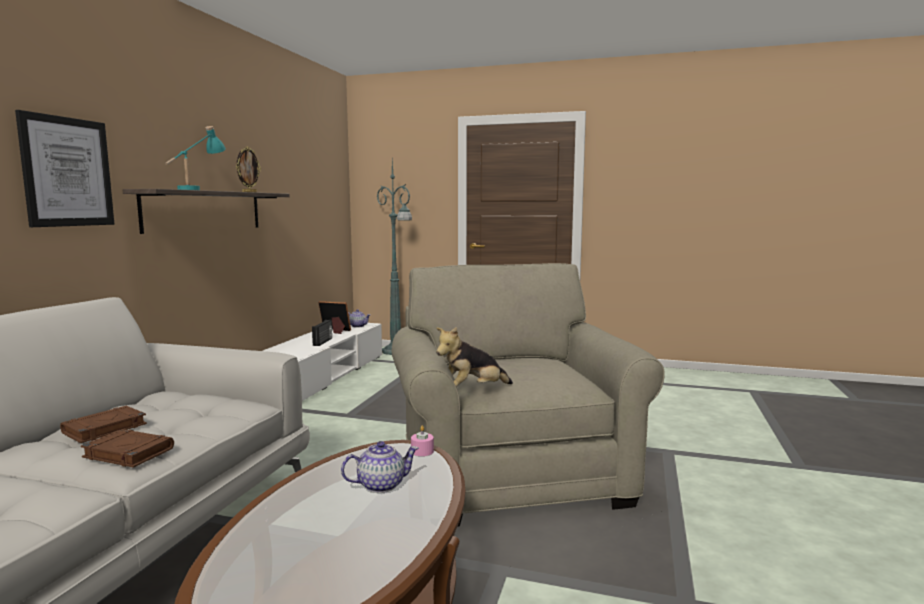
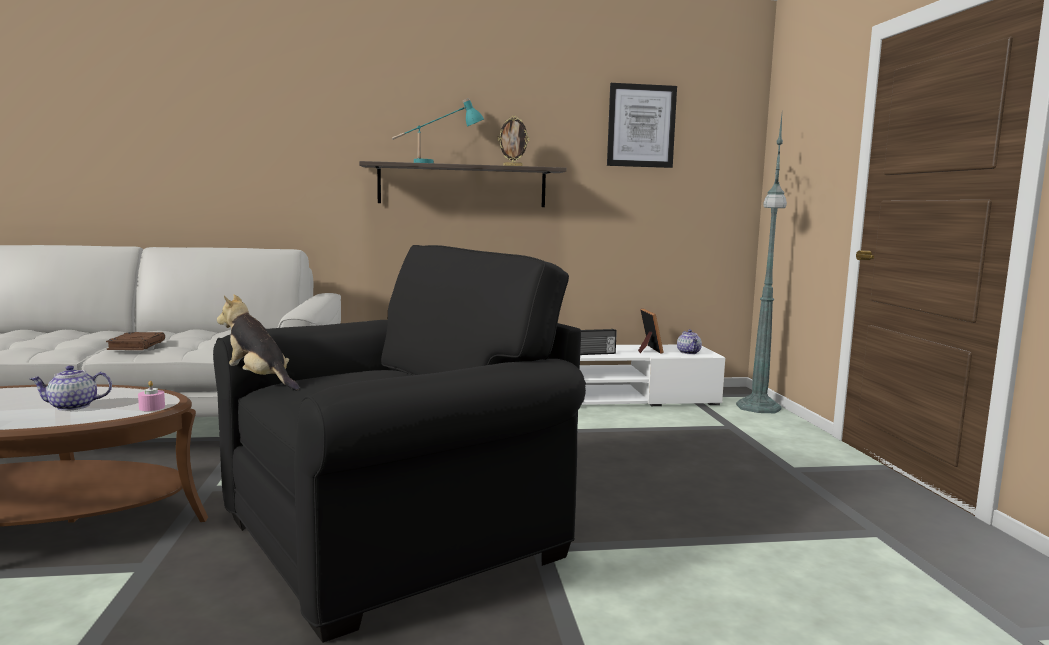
camera: 65 degrees right, 0 degrees up
(67, 172) = (310, 149): picture -> picture (641, 126)
(104, 429) = (185, 334): brown book -> none
(381, 485) = (72, 406): teapot -> teapot turned 120 degrees clockwise
(511, 474) = (392, 538): beige armchair -> black armchair

